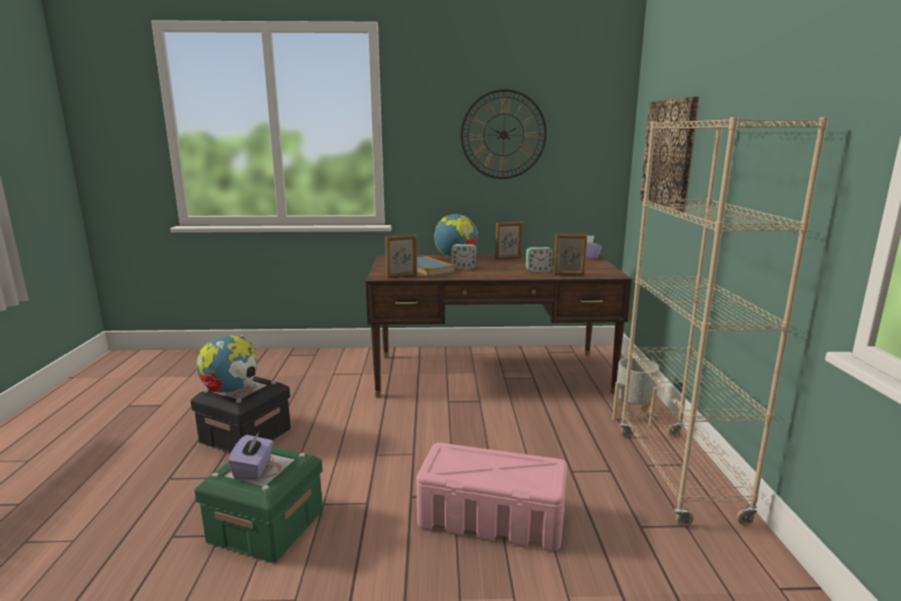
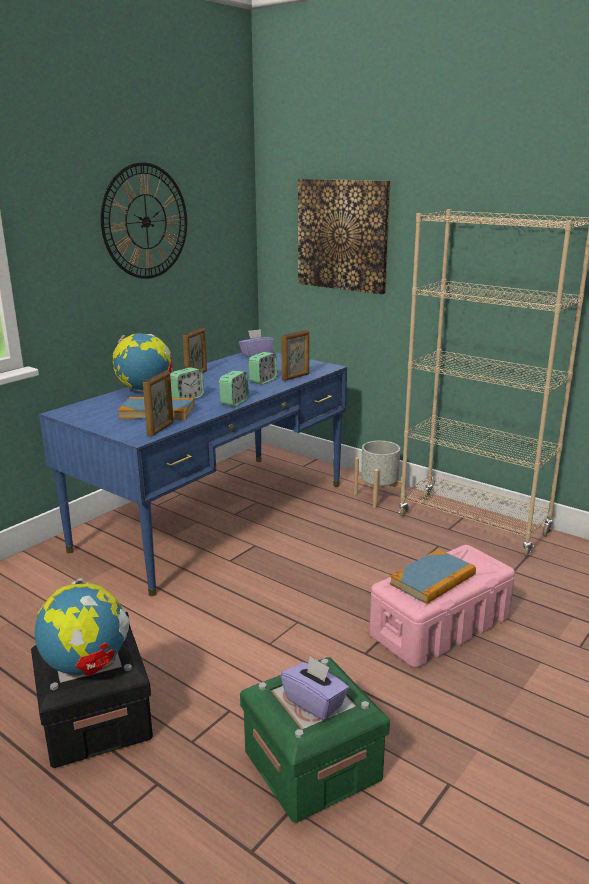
camera: 50 degrees left, 5 degrees up
(479, 463) = (433, 579): none -> book
(482, 276) = (234, 402): none -> alarm clock
(491, 373) = (214, 515): brown desk -> blue desk

